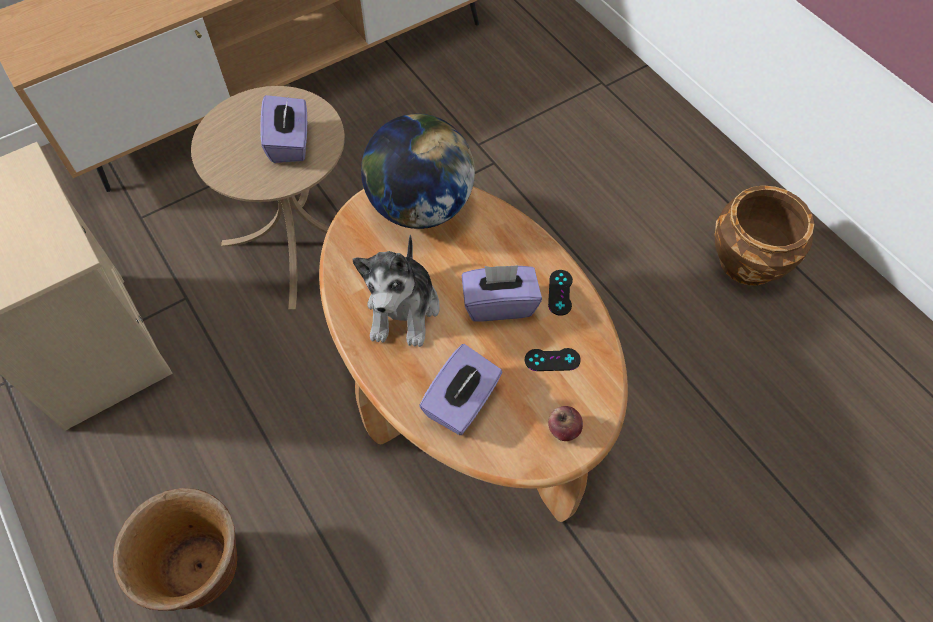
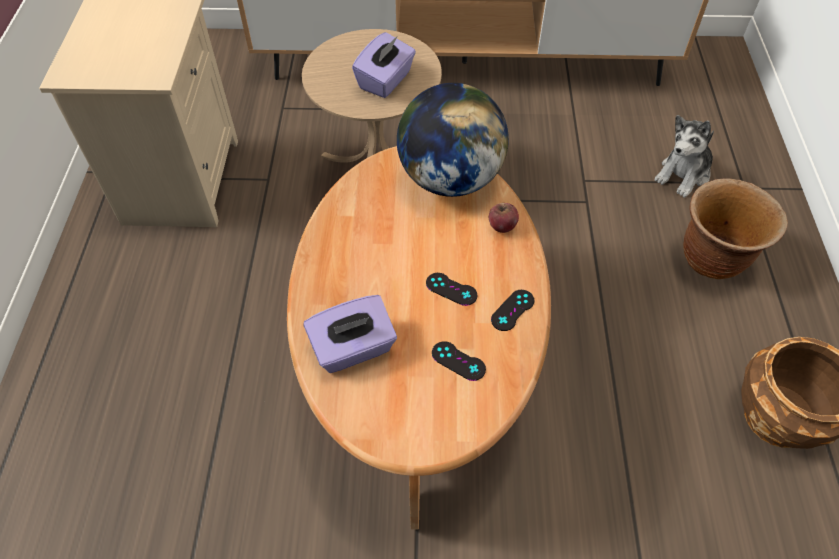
camera: 35 degrees right, 5 degrees down
(201, 569) = (125, 377): brown planter -> brown planter (712, 259)
(403, 309) = (369, 249): plush toy -> plush toy (683, 175)
(499, 304) = (451, 289): purple tissue box -> black game controller
(563, 429) = (419, 424): apple -> apple (502, 226)

